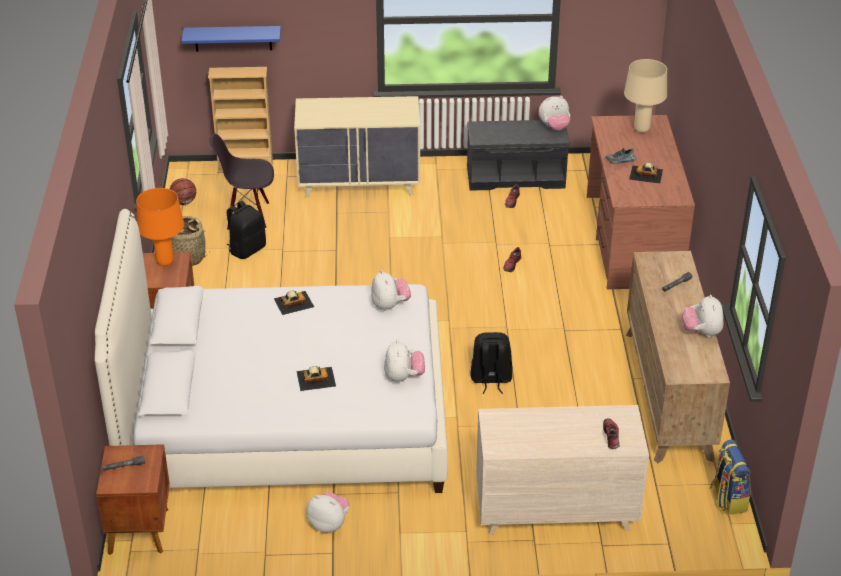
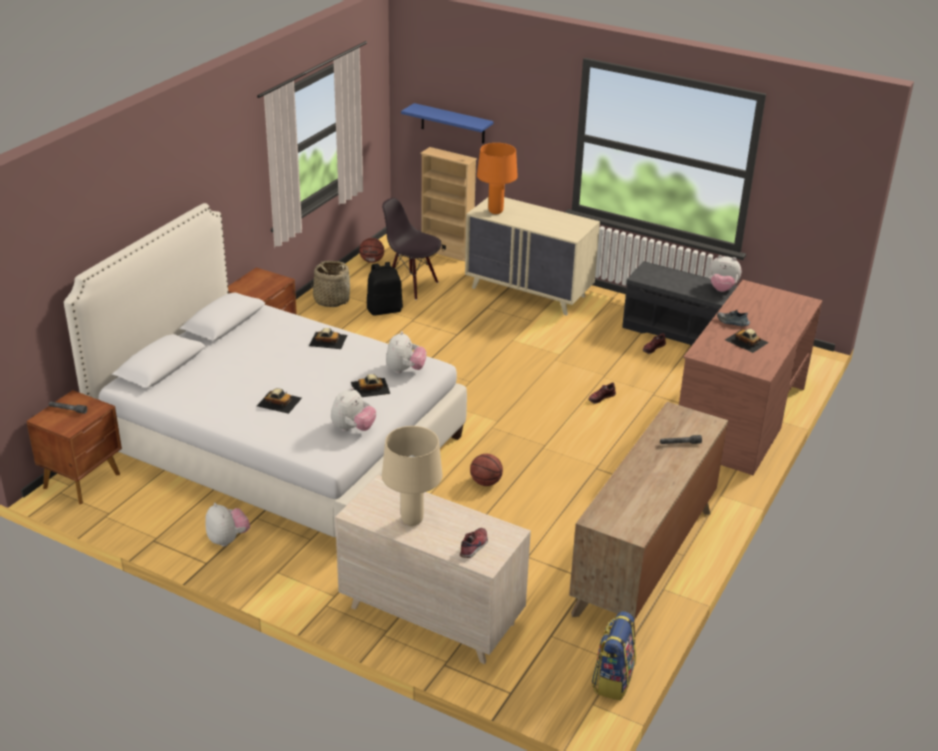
camera: 30 degrees right, 5 degrees down
(165, 262) = (266, 279): orange table lamp -> orange table lamp (495, 211)
(378, 333) = (370, 388): none -> toy car
(490, 379) = (485, 482): black backpack -> basketball
(641, 129) = (781, 304): beige table lamp -> beige table lamp (411, 520)
(701, 332) = (662, 492): plush toy -> none

